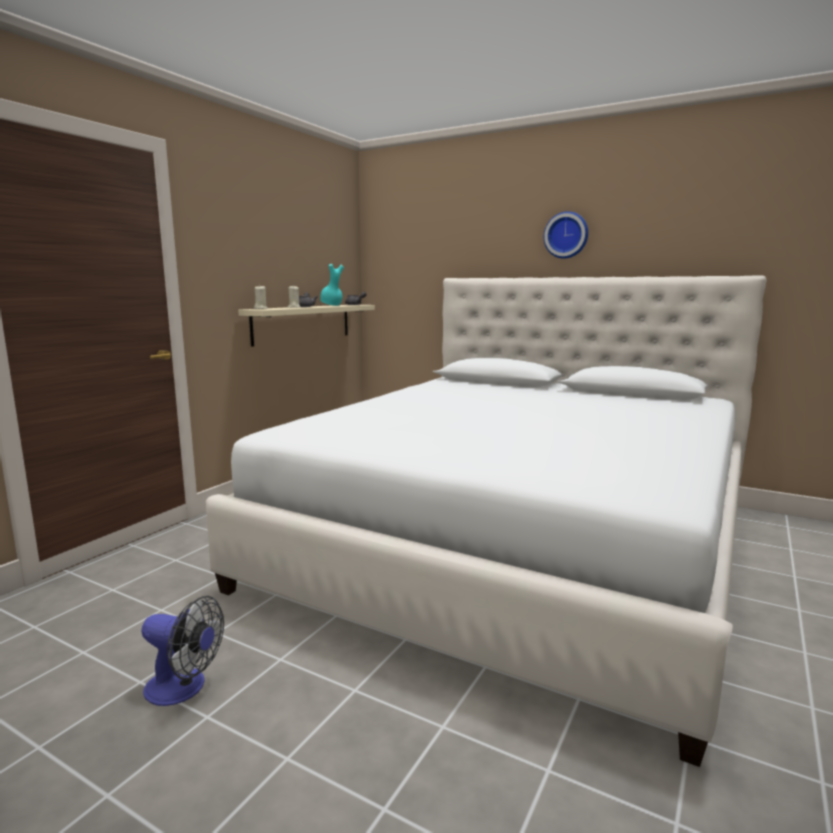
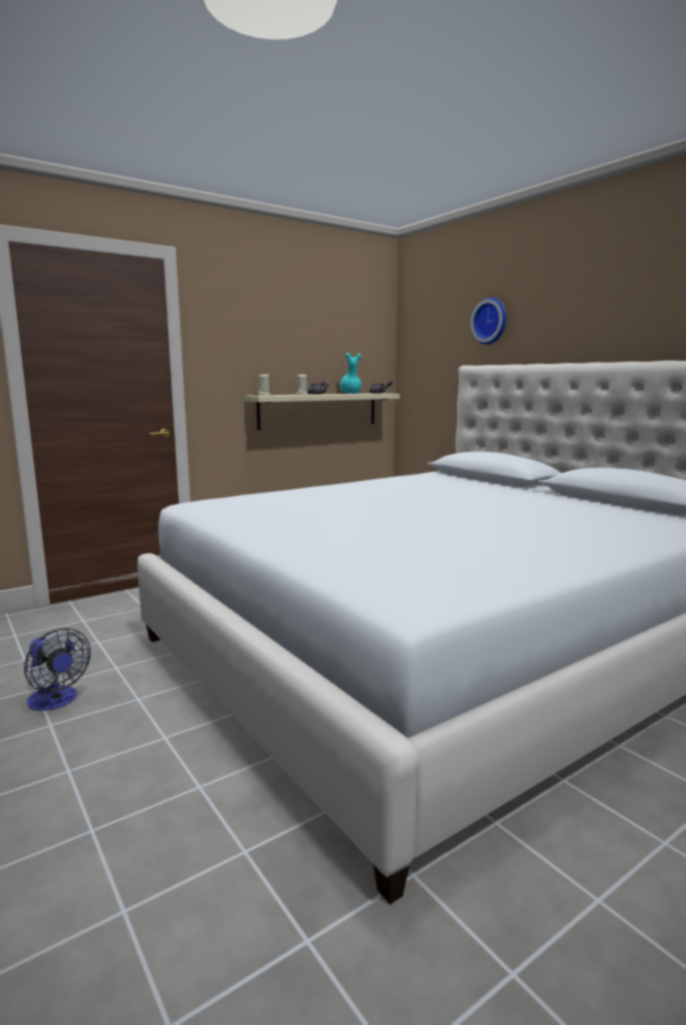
camera: 25 degrees right, 0 degrees up
(566, 235) = (585, 314): wall clock -> wall clock (491, 321)

